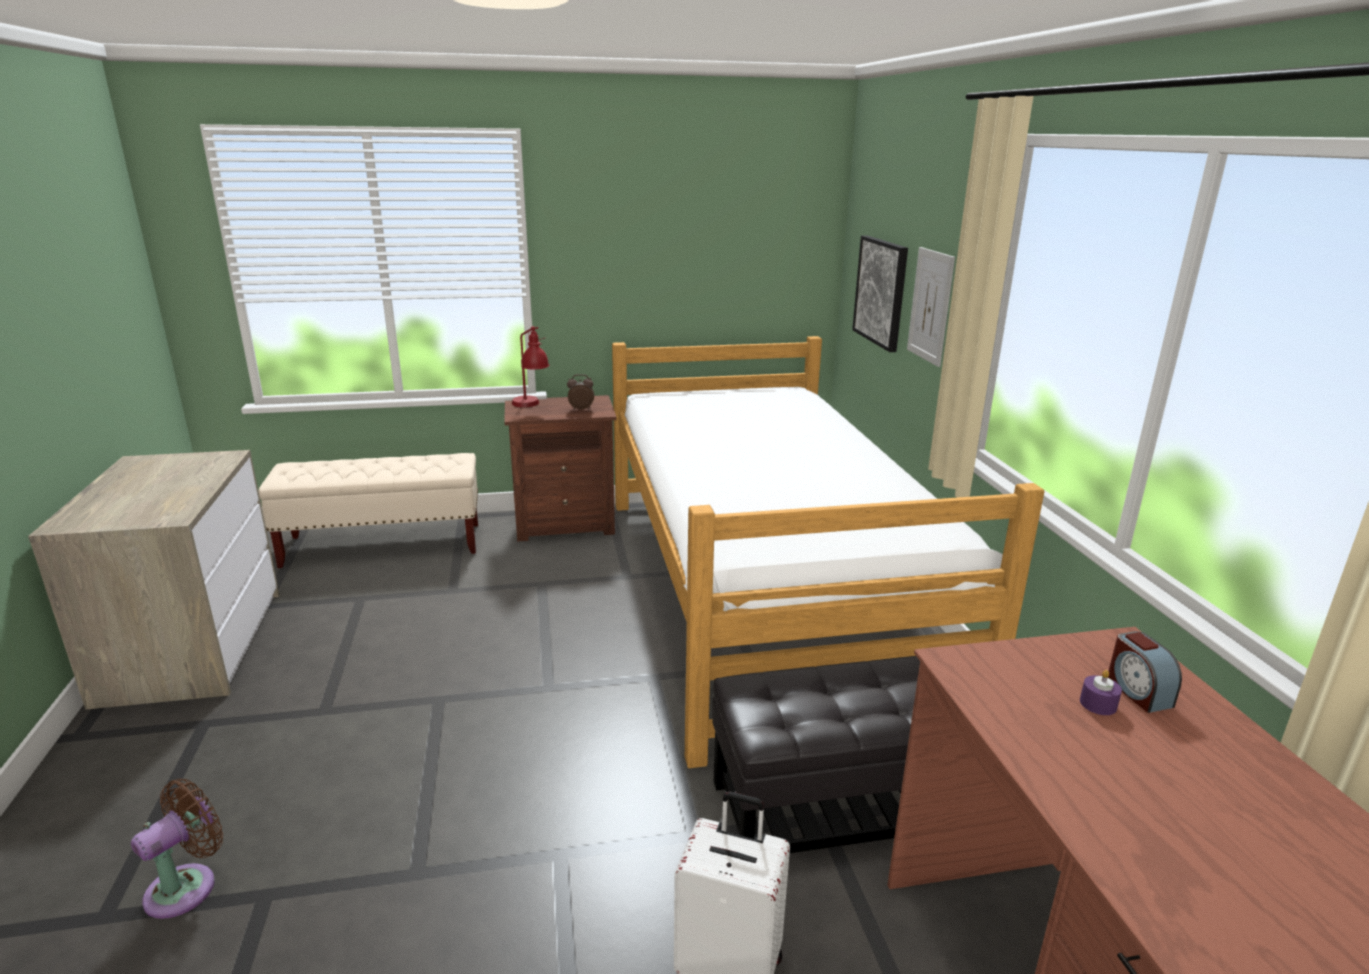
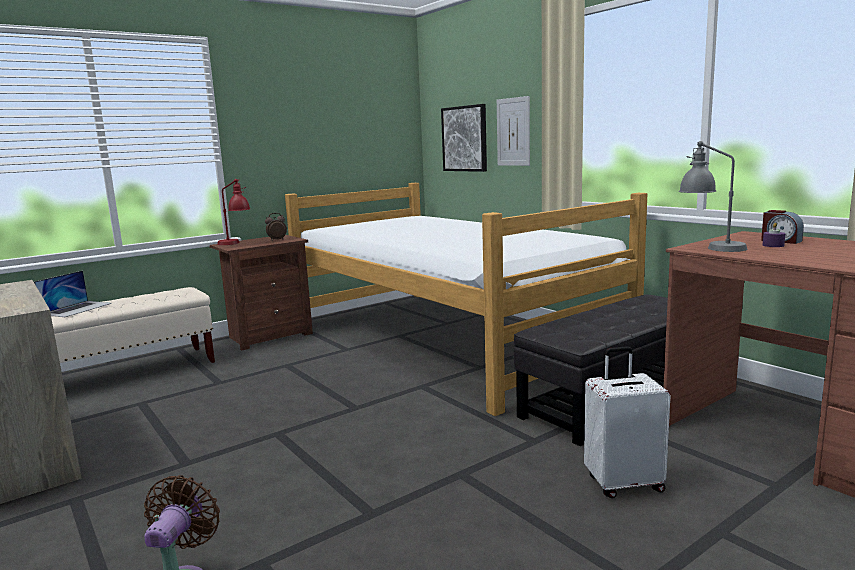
camera: 25 degrees left, 10 degrees down
(330, 468) = (77, 308): none -> laptop
(983, 672) = (710, 247): none -> grey table lamp

